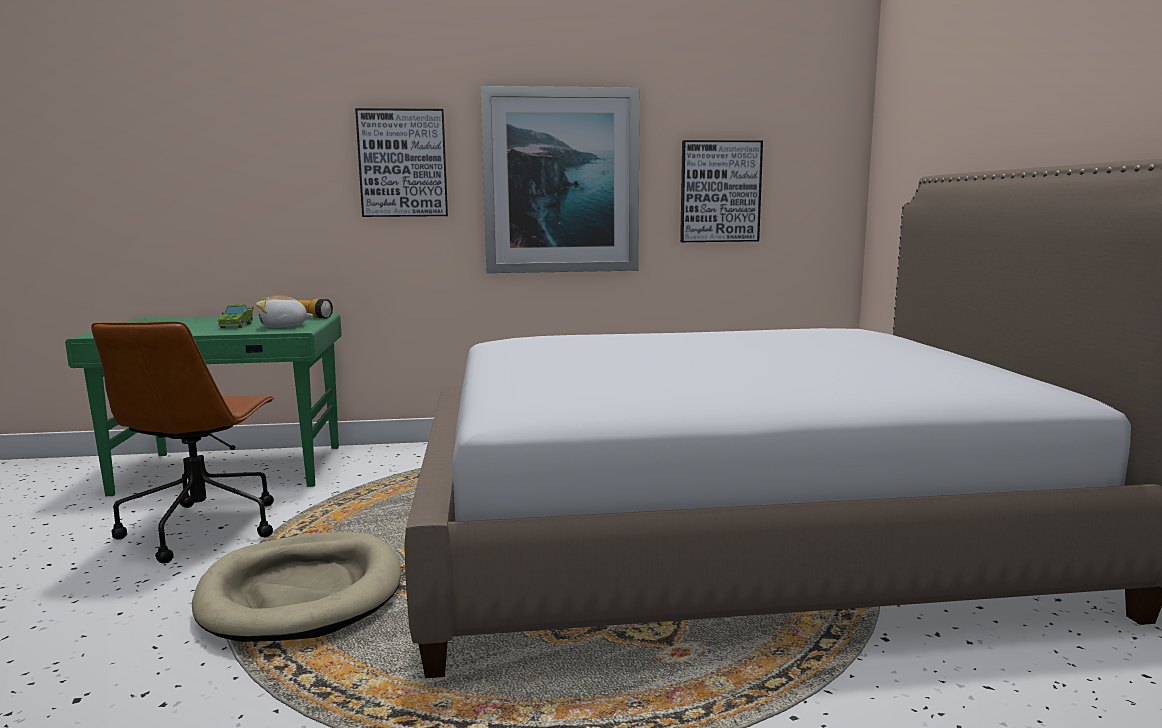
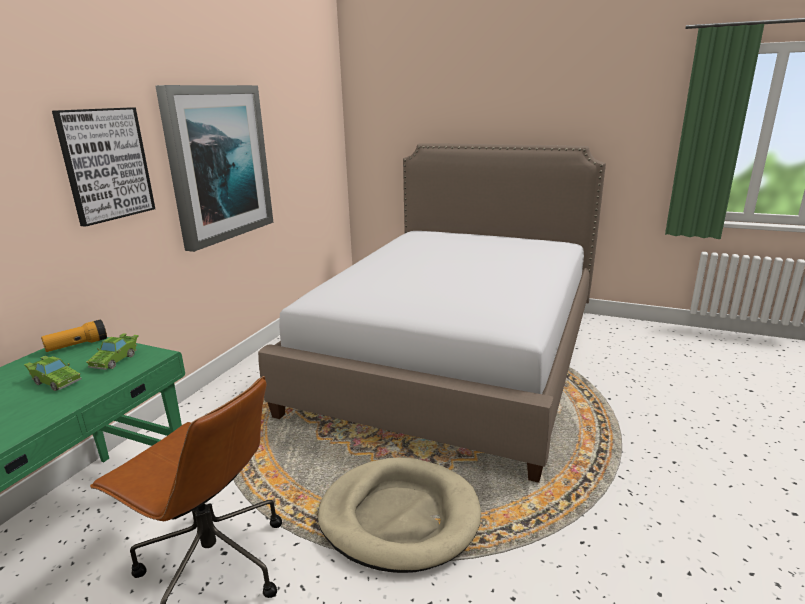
camera: 60 degrees left, 10 degrees up
(283, 326) = (116, 360): plush toy -> green toy car
(720, 191) = (295, 157): picture -> none

